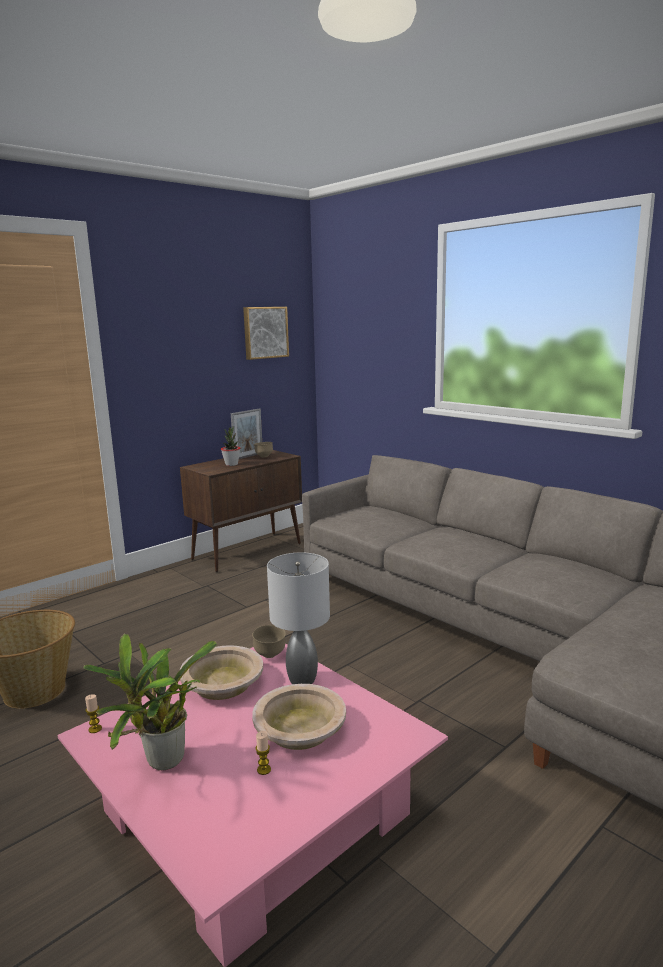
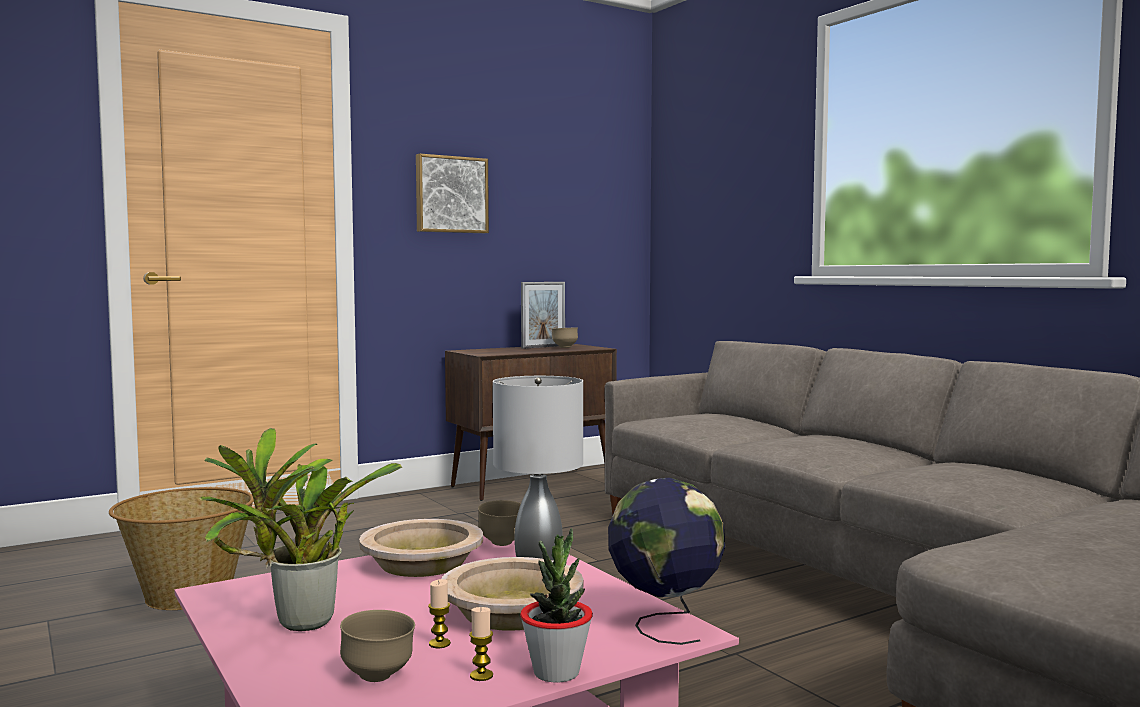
camera: 10 degrees right, 10 degrees down
(95, 729) = (226, 588): candle -> candle (481, 675)
(231, 464) = (516, 350): potted plant -> potted plant (556, 672)
(235, 811) = (378, 677): none -> brown bowl
(265, 332) = (579, 181): picture -> picture (451, 194)
(400, 729) = (665, 624): none -> globe

